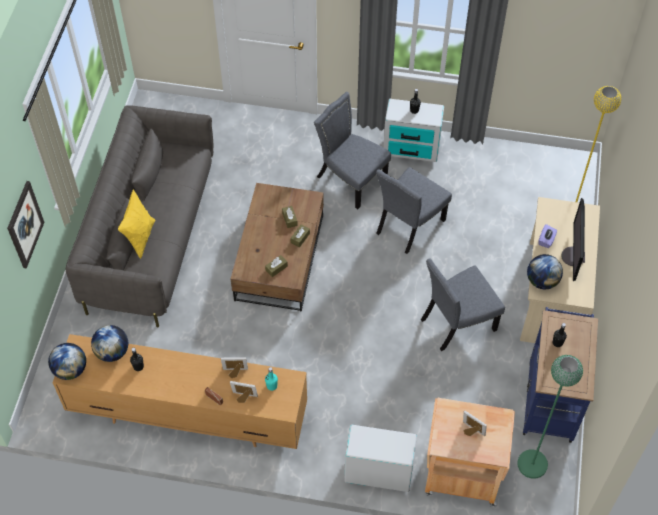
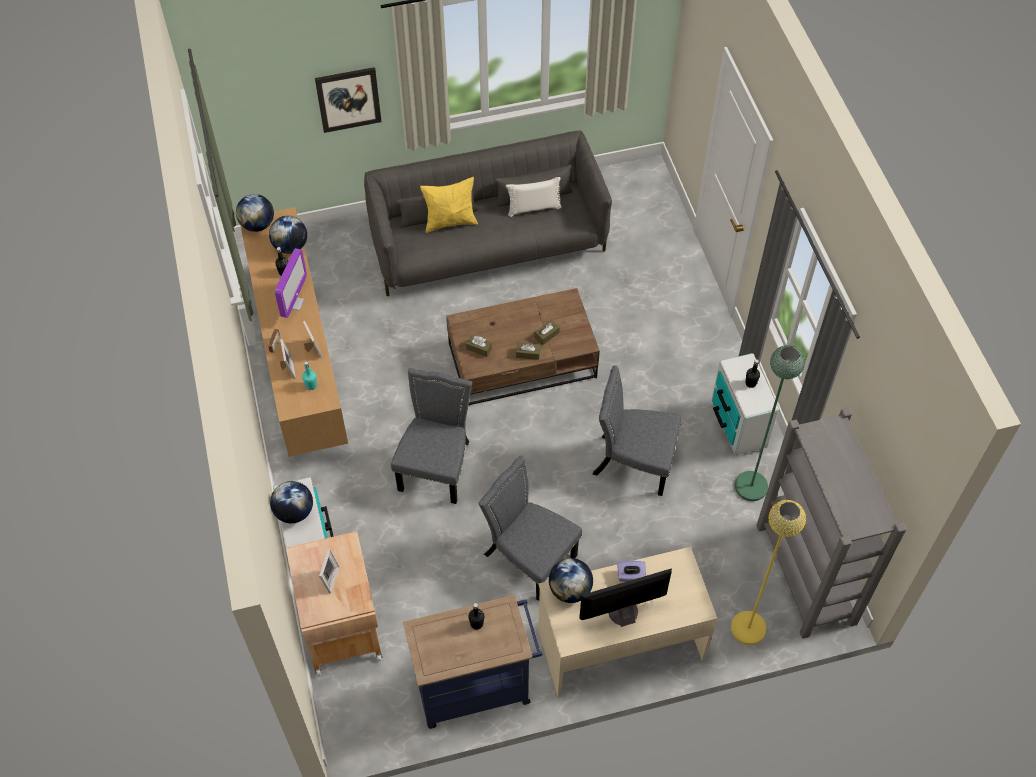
camera: 65 degrees right, 0 degrees up
(163, 176) = (533, 208): none -> white pillow
(177, 370) = (294, 303): none -> monitor
(351, 180) = (660, 385): grey chair -> grey chair (436, 468)
(379, 447) = (294, 512): none -> globe
(532, 464) = (384, 697): green floor lamp -> green floor lamp (750, 487)
(545, 166) = (806, 574): none -> grey bookcase

